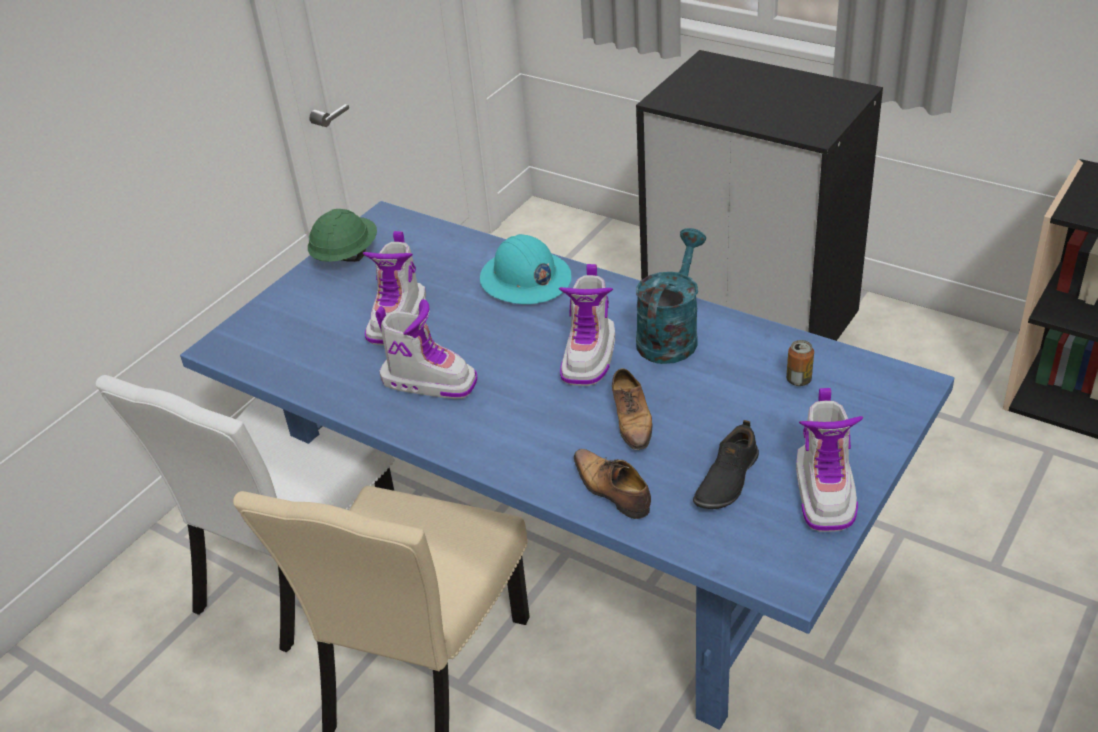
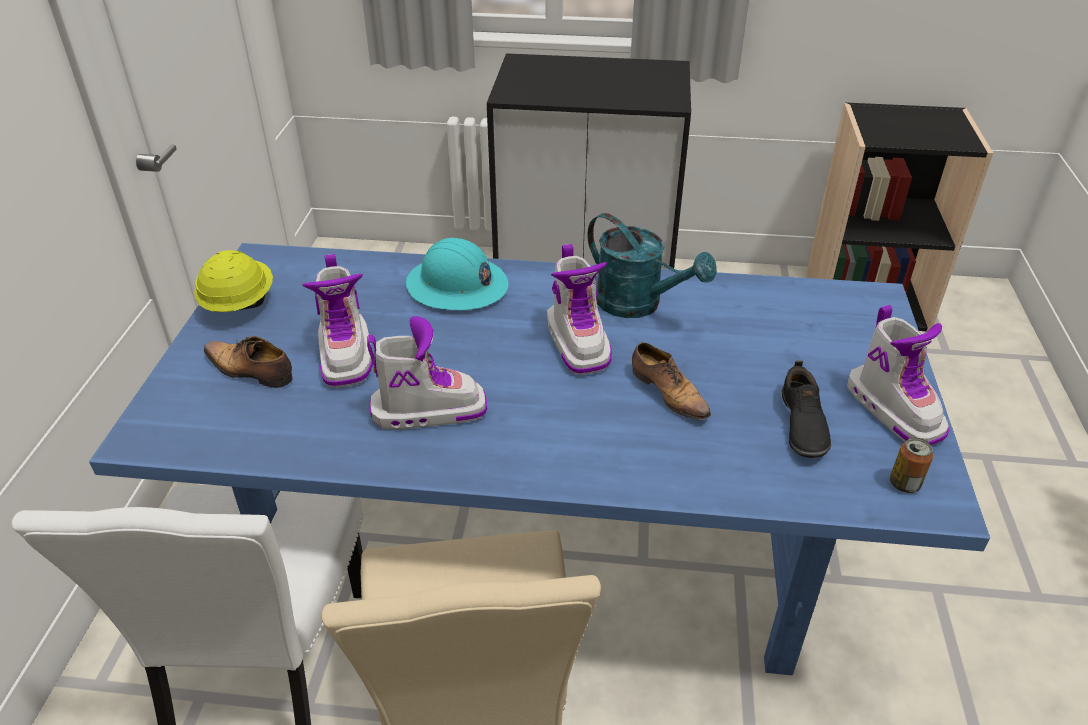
camera: 30 degrees left, 0 degrees up
(345, 256) = (238, 304): green hard hat -> yellow hard hat
(612, 490) = (706, 468): shoe -> shoe (250, 371)
(670, 334) = (638, 305): turquoise watering can -> turquoise watering can turned 135 degrees clockwise
(798, 380) = (784, 317): can -> can (904, 484)

